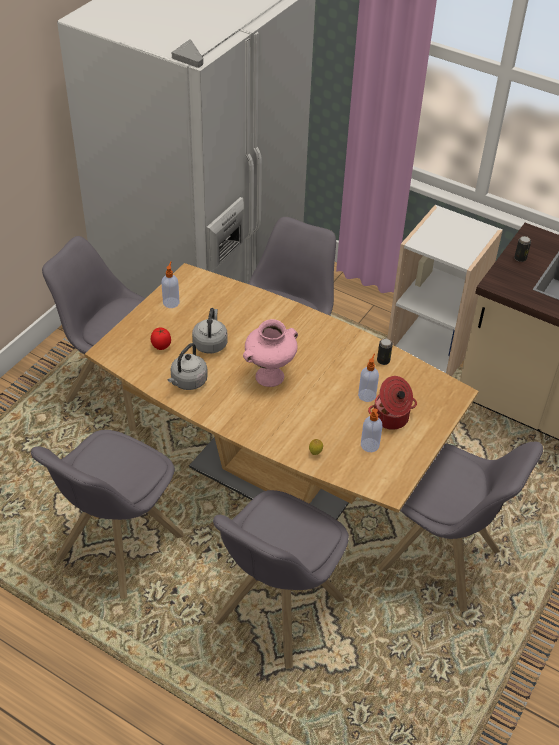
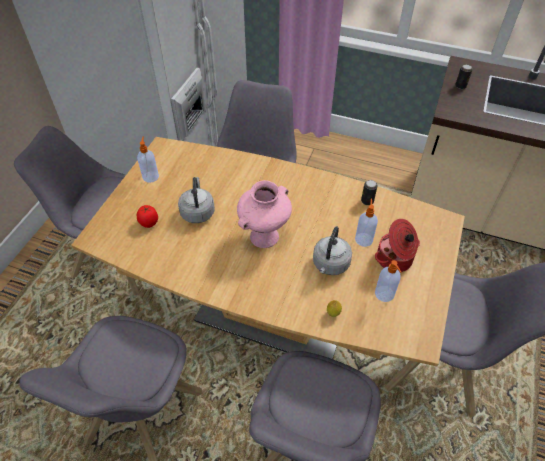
camera: 10 degrees left, 5 degrees up
(188, 382) = (183, 257): grey kettle -> grey kettle (330, 265)
(432, 349) = (370, 176): bookcase -> none

